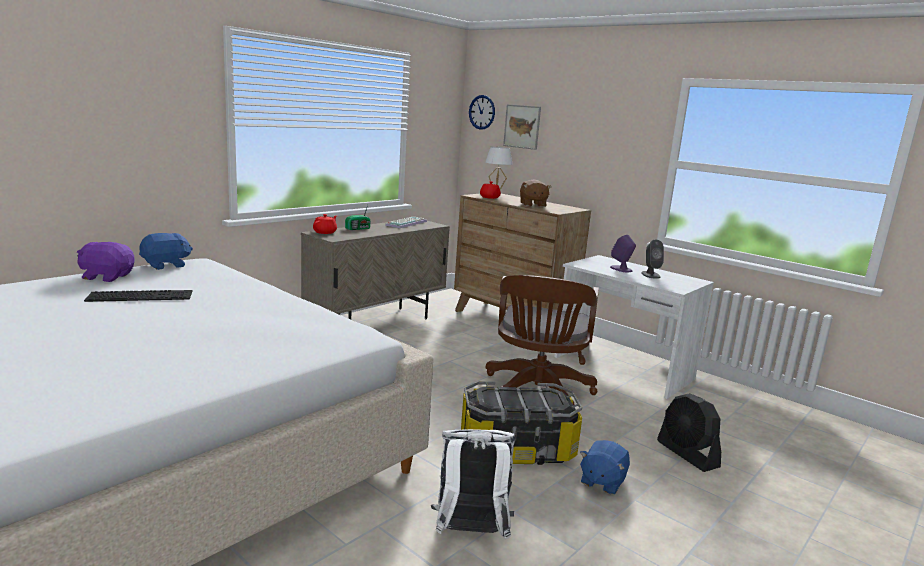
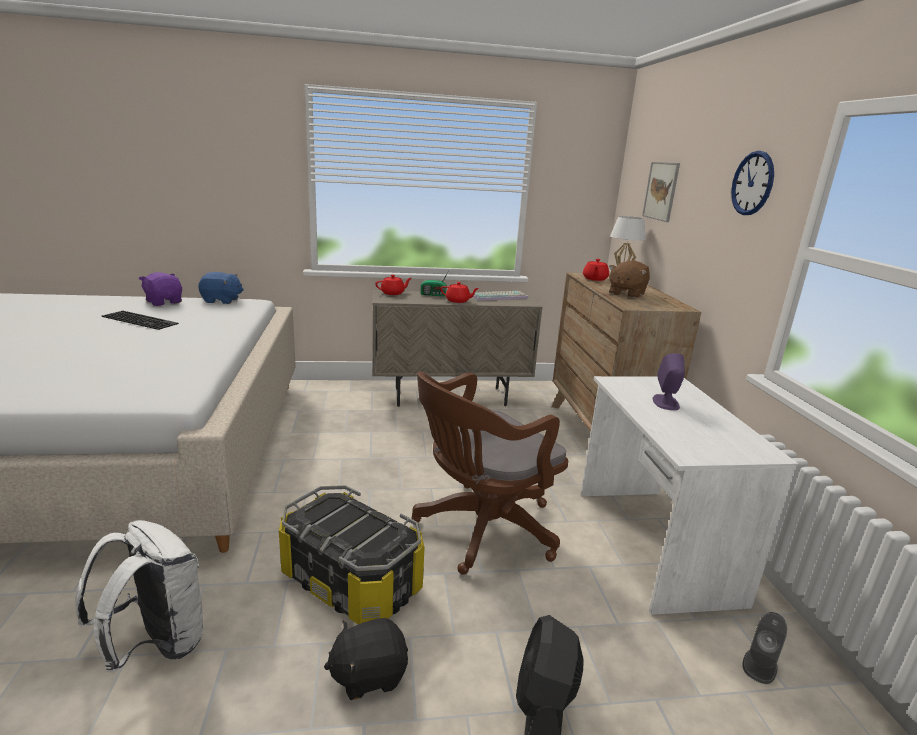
camera: 40 degrees right, 5 degrees up
(388, 230) = (458, 301): none -> red teapot
(482, 112) = (633, 173): wall clock -> wall clock (752, 183)
(602, 481) = (368, 674): blue plush toy -> black plush toy
(650, 275) = (696, 422): grey speaker -> grey speaker (759, 665)

